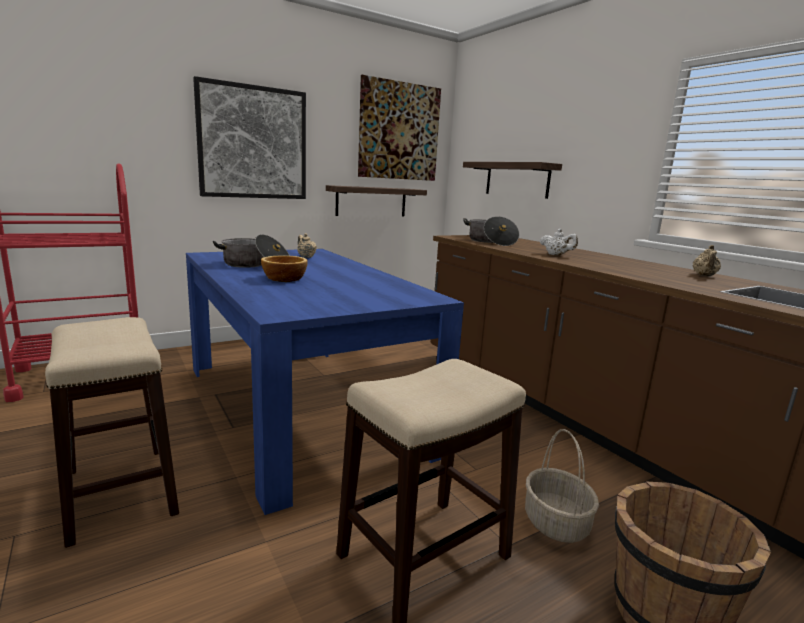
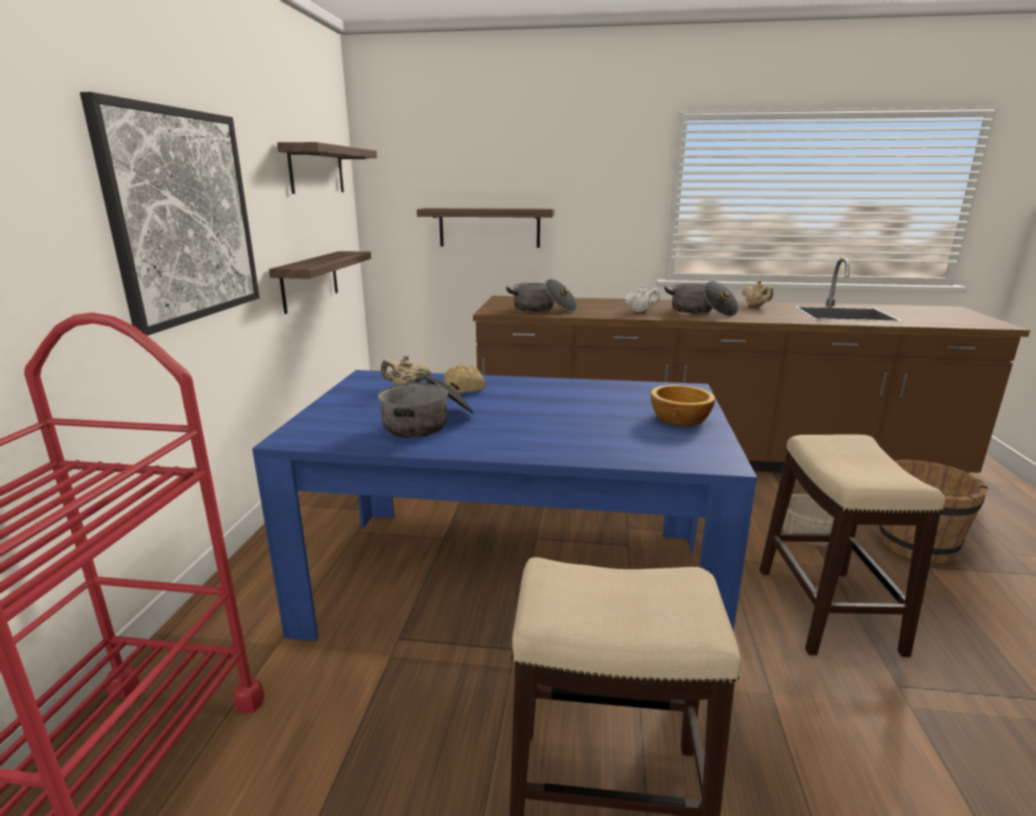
camera: 50 degrees left, 5 degrees up
(284, 279) = (537, 425): bowl -> bowl (679, 419)
(325, 263) = (464, 389): none -> bread
(399, 131) = (317, 170): picture -> shelf
(614, 265) = (701, 311): none -> cooking pot

